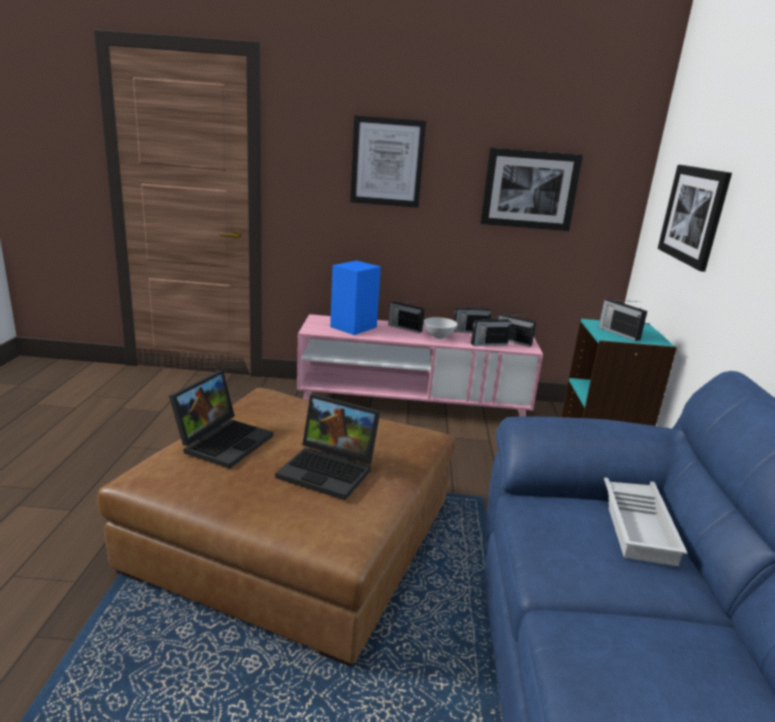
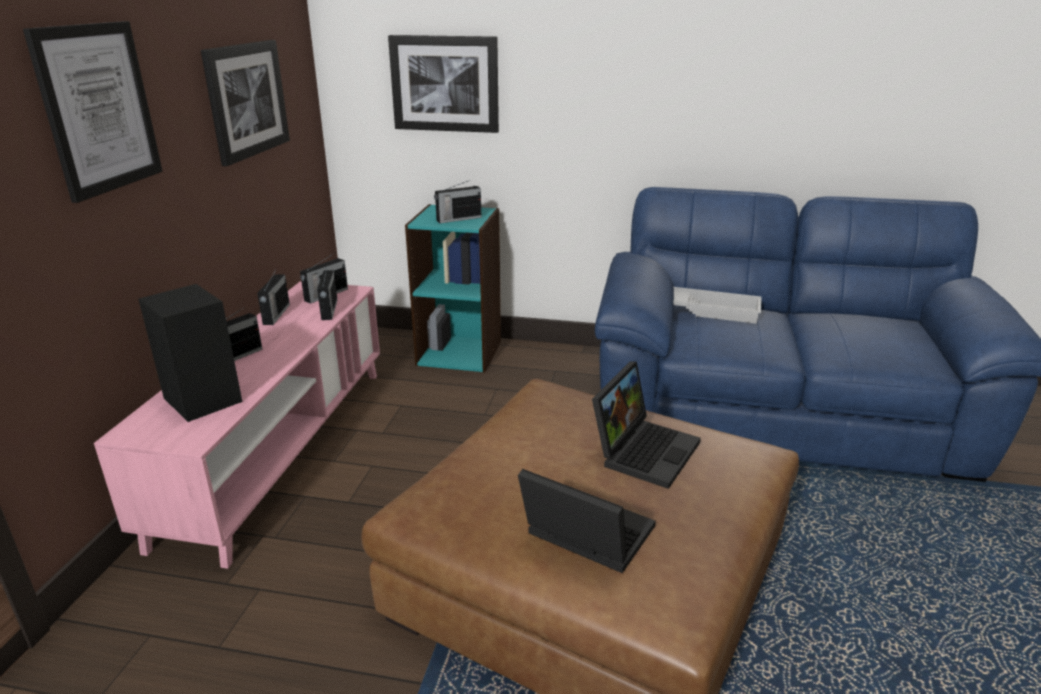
camera: 80 degrees left, 5 degrees up
(352, 327) = (203, 400): blue speaker -> black speaker
(439, 337) = (288, 337): white bowl -> none

